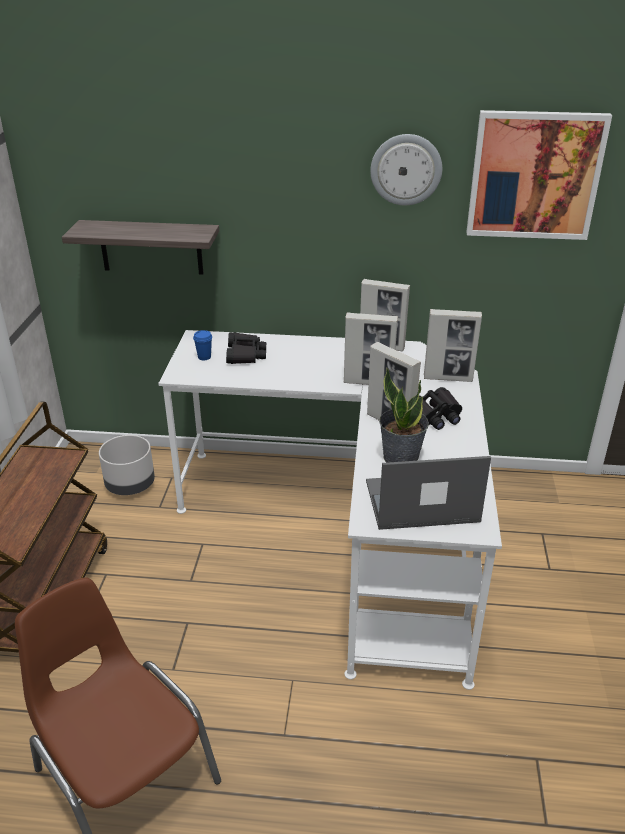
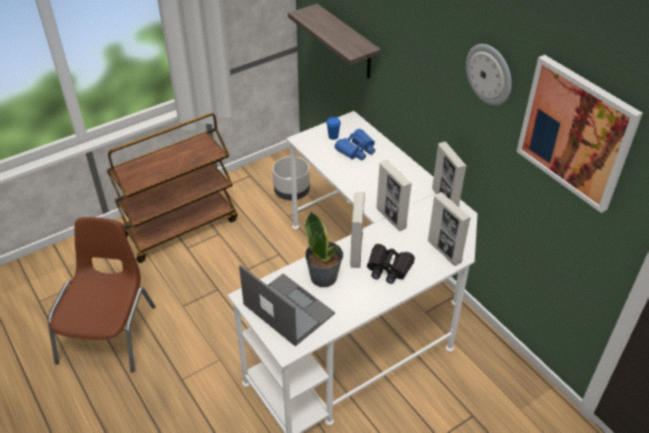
camera: 50 degrees right, 10 degrees up
(245, 355) = (356, 150): black binoculars -> blue binoculars

